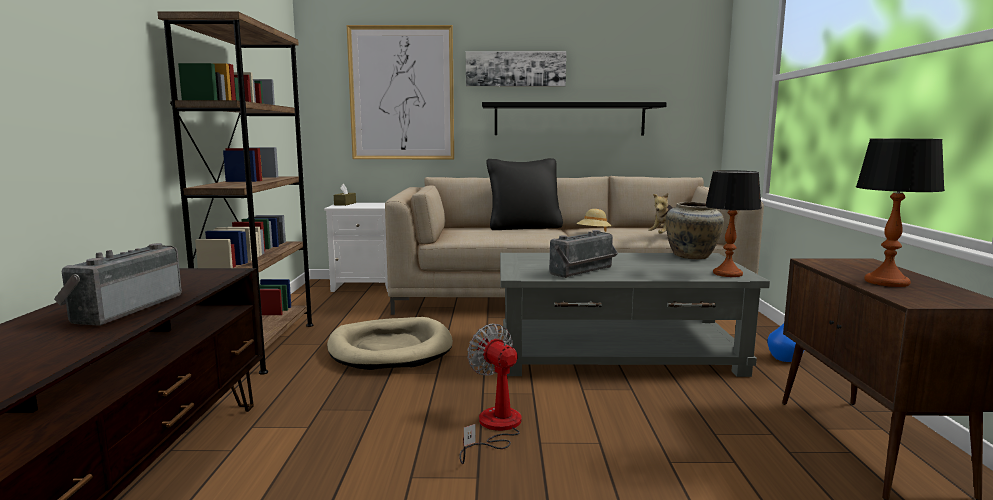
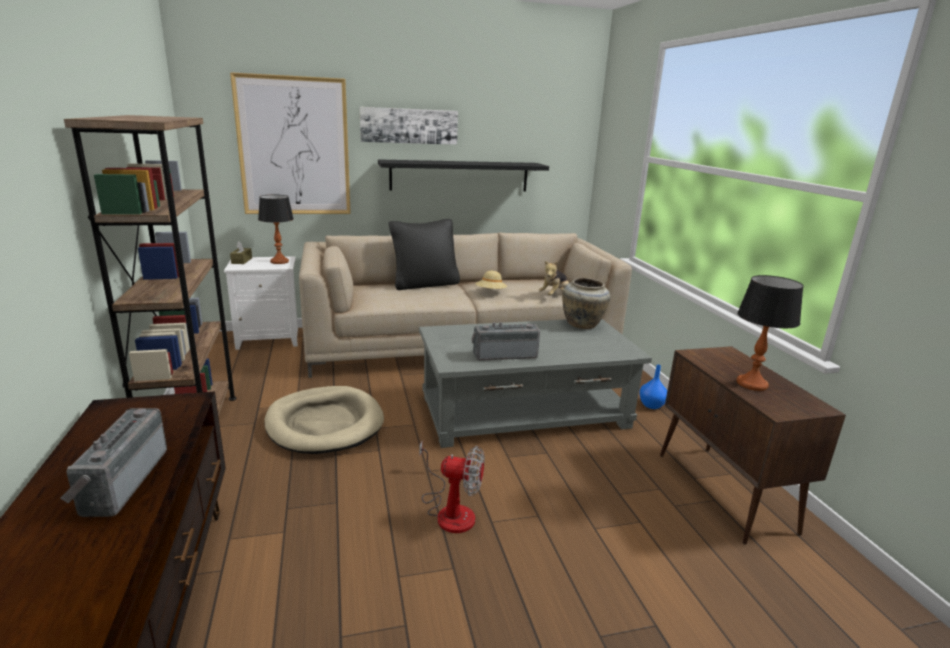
camera: 15 degrees left, 10 degrees up
(495, 428) = (450, 510): fan -> fan turned 150 degrees clockwise
(584, 272) = (504, 354): radio -> radio turned 135 degrees counterclockwise
(727, 274) = (618, 350): table lamp -> table lamp (279, 261)

